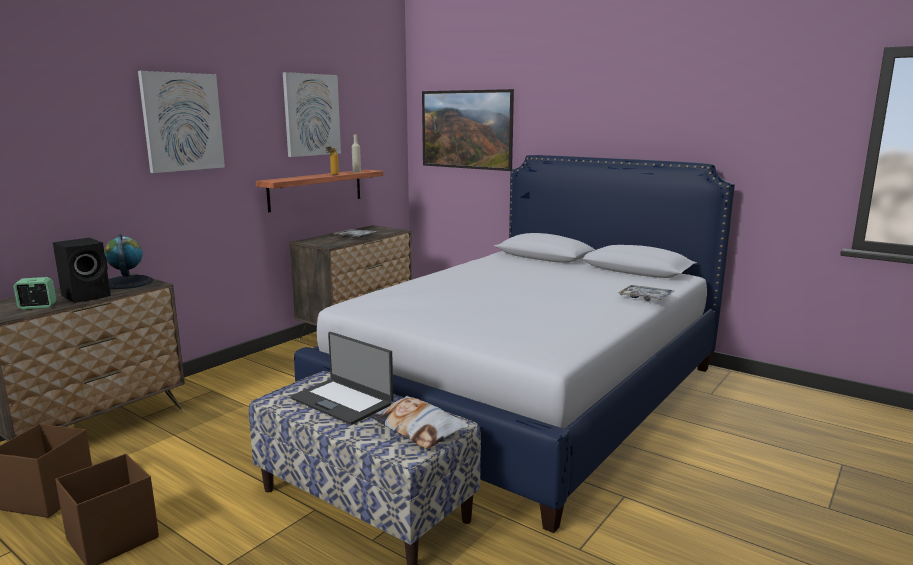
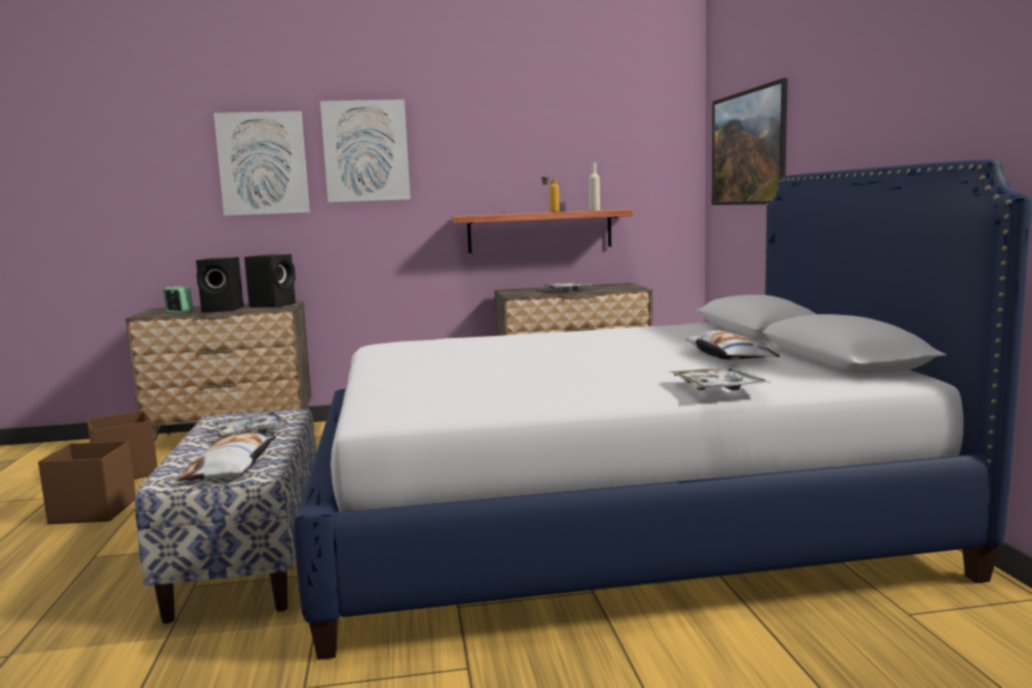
camera: 45 degrees right, 5 degrees down
(127, 282) = (274, 305): globe -> black speaker
(311, 115) = (536, 140): picture -> picture (263, 163)
(342, 401) = (251, 432): laptop -> tray
(587, 277) = (729, 356): none -> pillow

